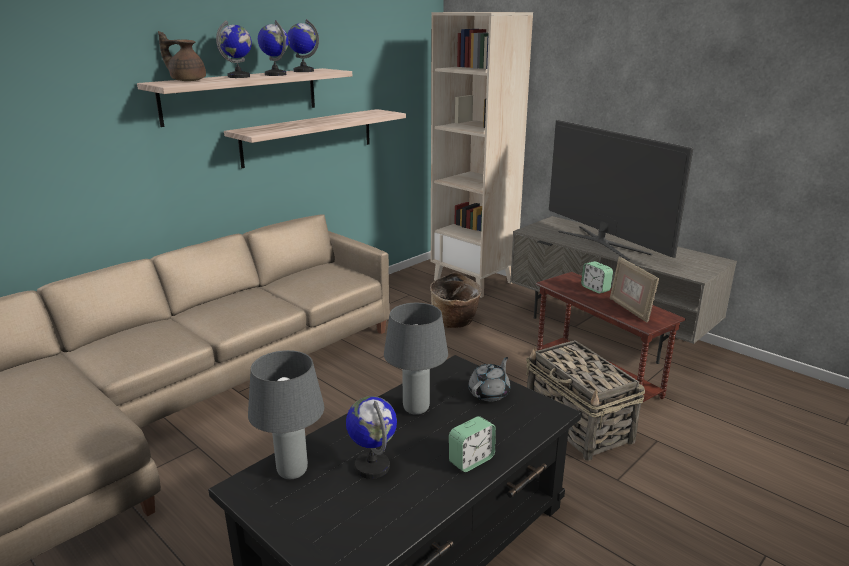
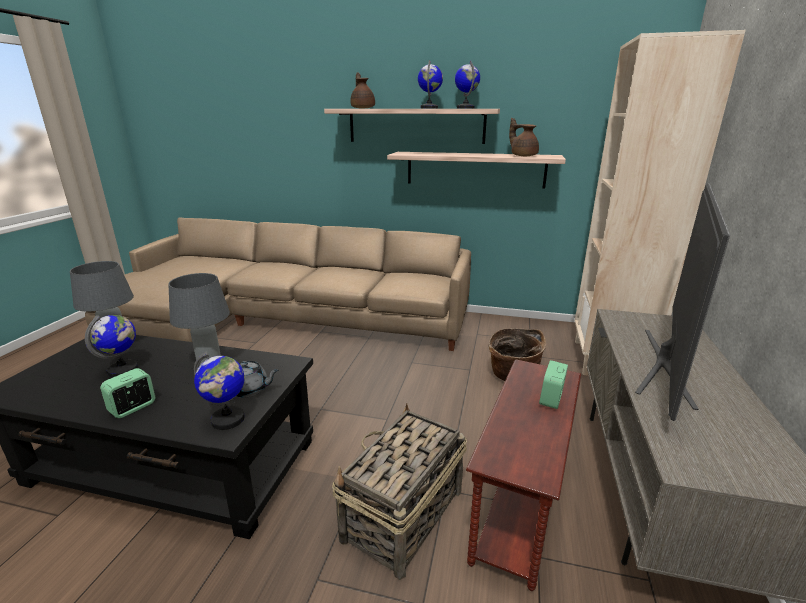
camera: 60 degrees right, 0 degrees up
(239, 77) = (401, 108): globe -> globe (228, 420)
(363, 115) = (523, 156): none -> brown teapot
(471, 460) = (133, 408): alarm clock -> alarm clock turned 105 degrees clockwise
(630, 310) = (521, 437): picture frame -> none

